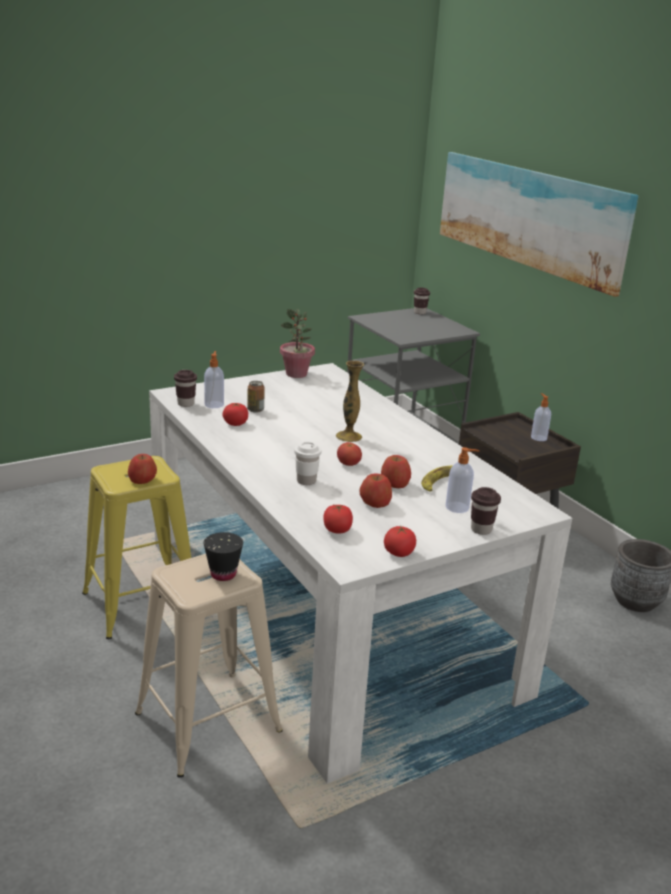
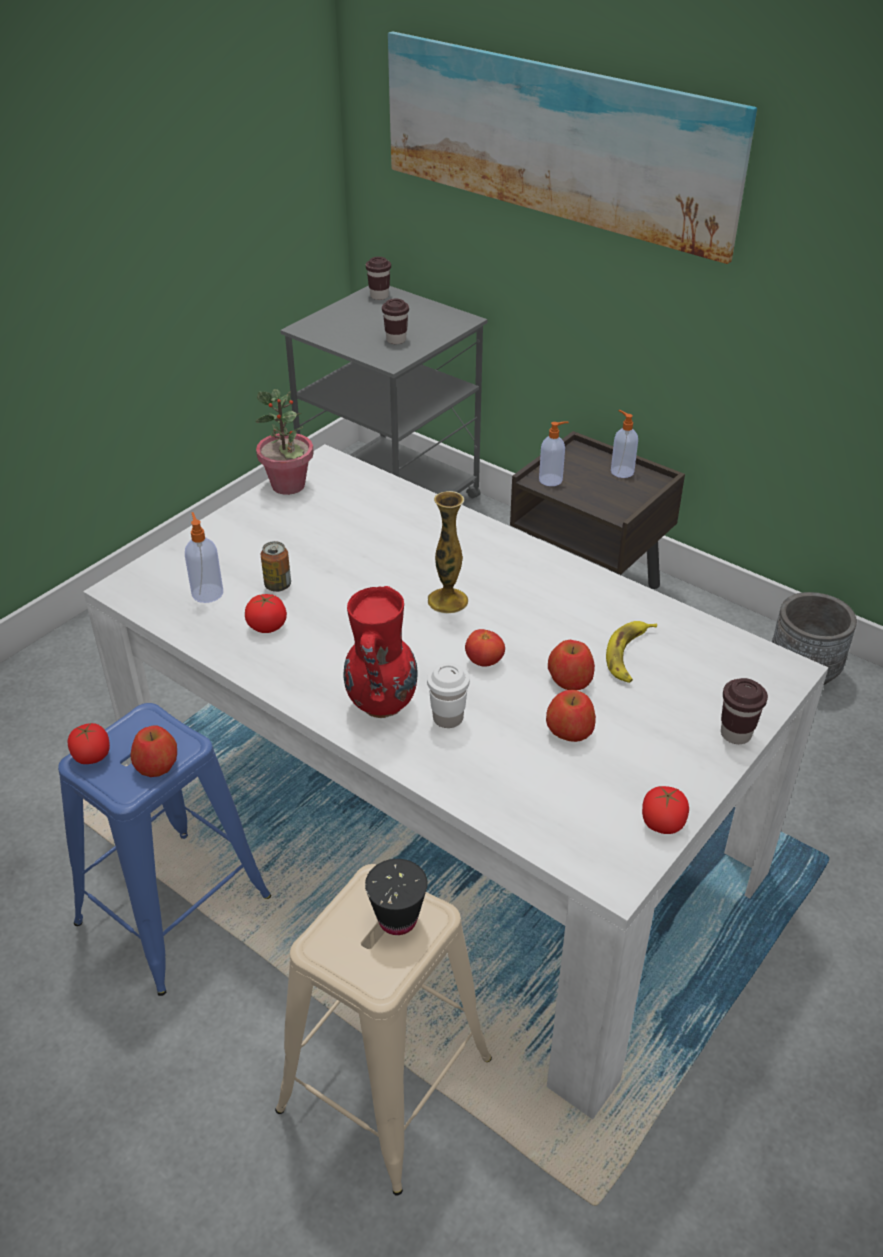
camera: 20 degrees left, 15 degrees up
(141, 603) = (173, 910): yellow stool -> blue stool
(186, 404) = (162, 605): brown cup -> brown cup (396, 340)
(272, 467) = (381, 705): none -> red vase
(337, 530) = (554, 808): tomato -> tomato (92, 756)
(458, 507) = (680, 699): soap dispenser -> soap dispenser (551, 480)

